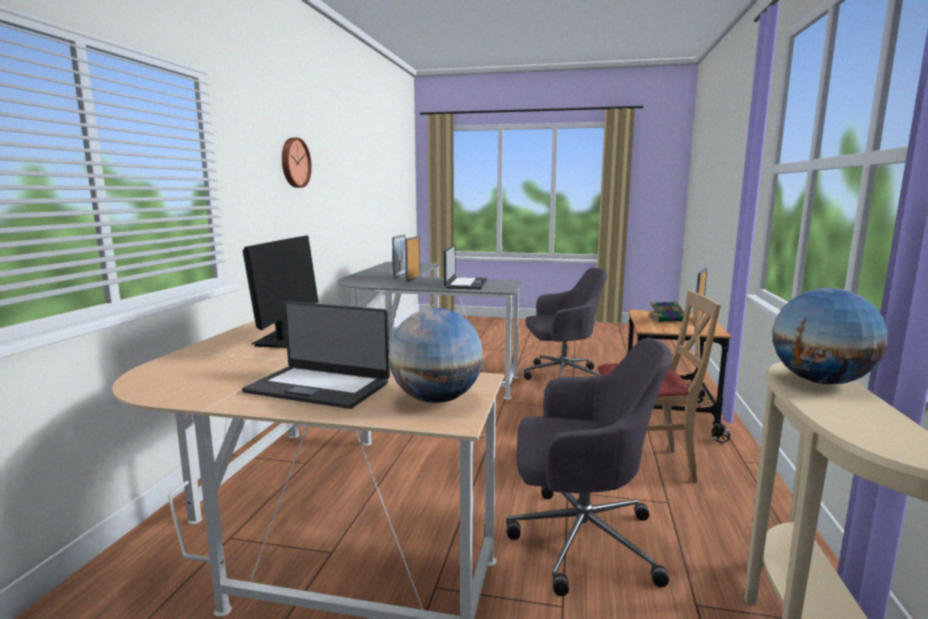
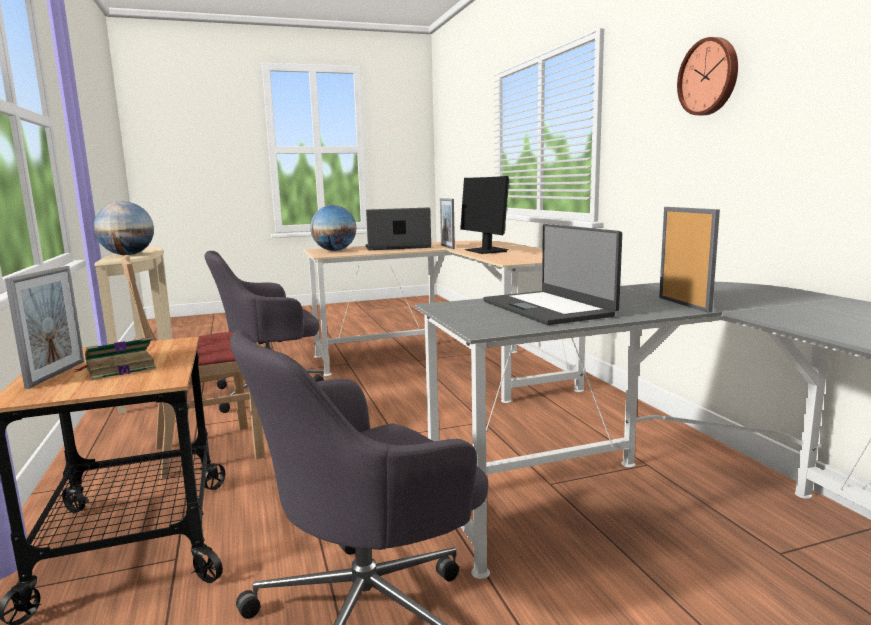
camera: 150 degrees right, 0 degrees up
(400, 276) = (749, 307): picture frame -> picture frame (447, 247)

